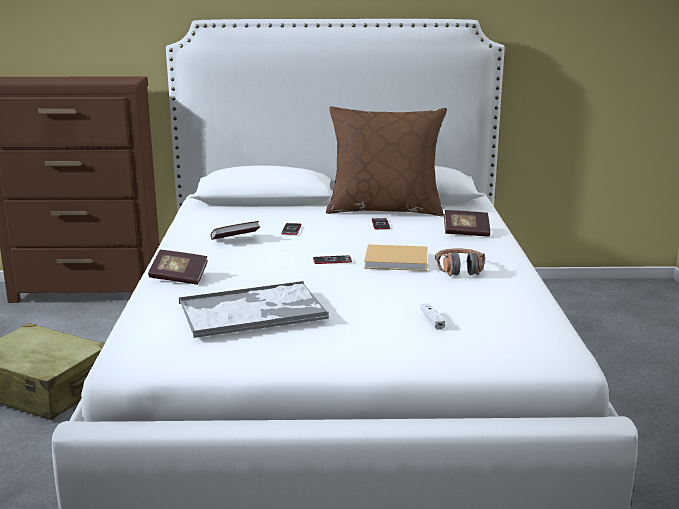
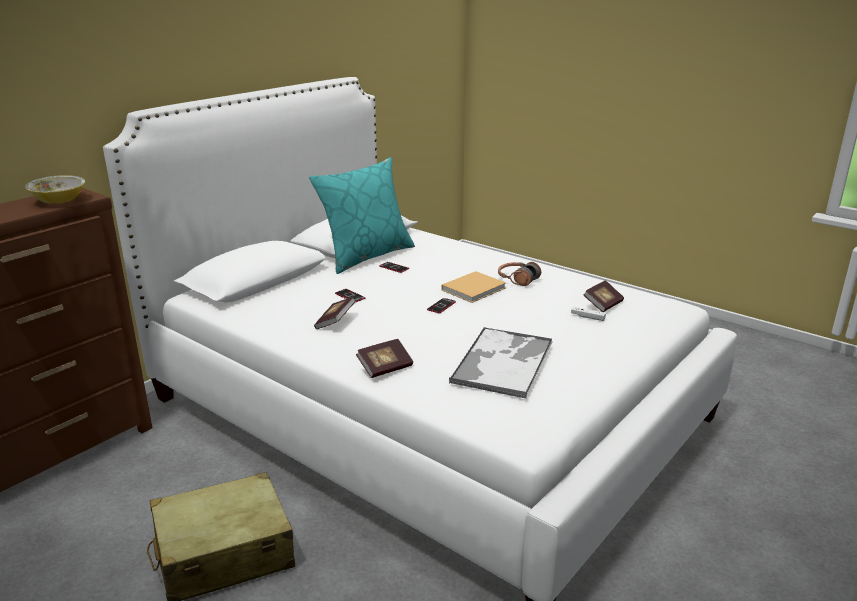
camera: 50 degrees left, 5 degrees up
(107, 80) = (59, 201): none -> bowl
(385, 209) = (366, 255): brown pillow -> turquoise pillow
(466, 233) = (456, 253): book -> book (603, 305)

